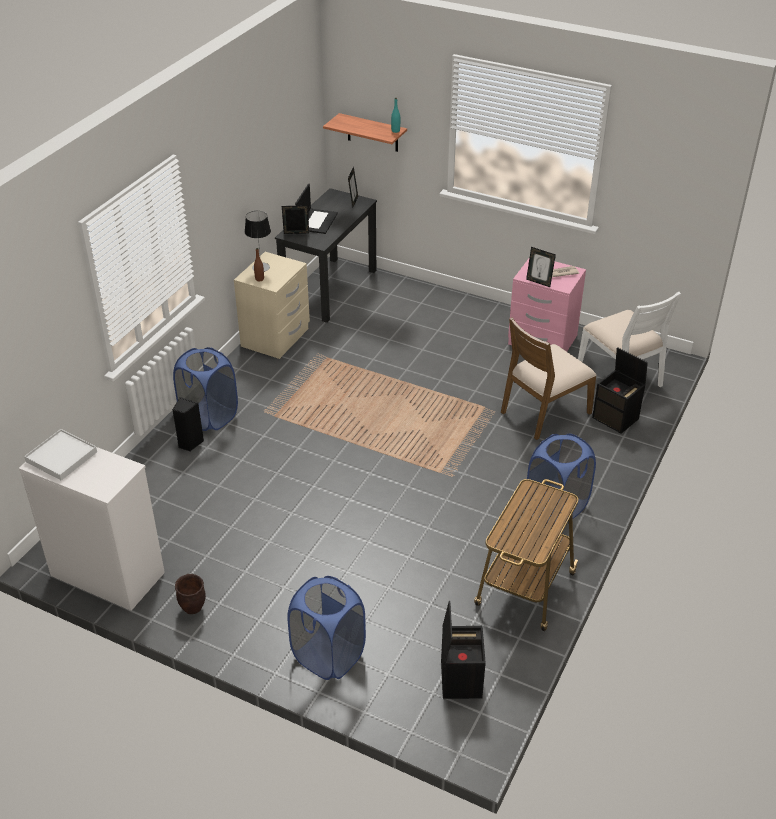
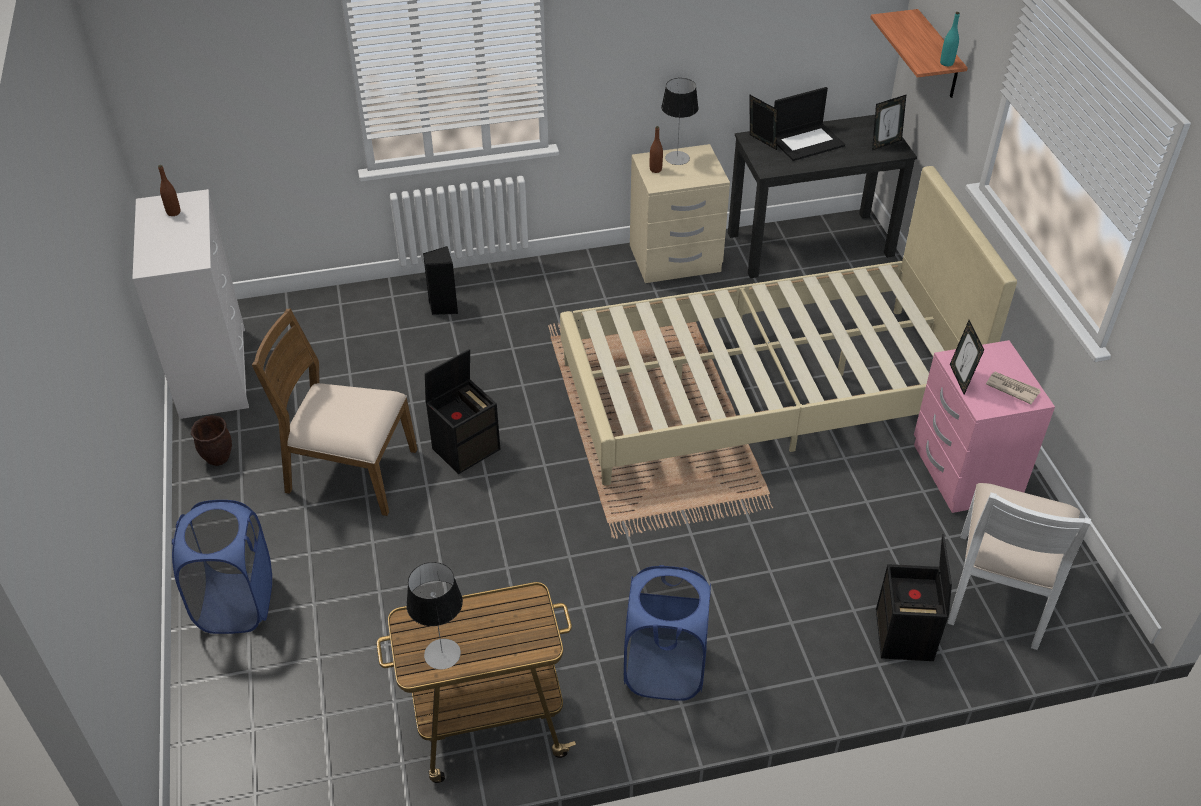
camera: 50 degrees right, 5 degrees up
(61, 457) = (173, 212): white tray -> brown bottle
(209, 416) = (497, 294): blue laundry basket -> none
(414, 368) = (763, 392): none -> beige bed
(460, 678) = (292, 742): black storage box -> black storage box (466, 448)
(535, 538) = (442, 654): none -> table lamp
(544, 412) = (828, 554): brown chair -> brown chair (350, 472)

